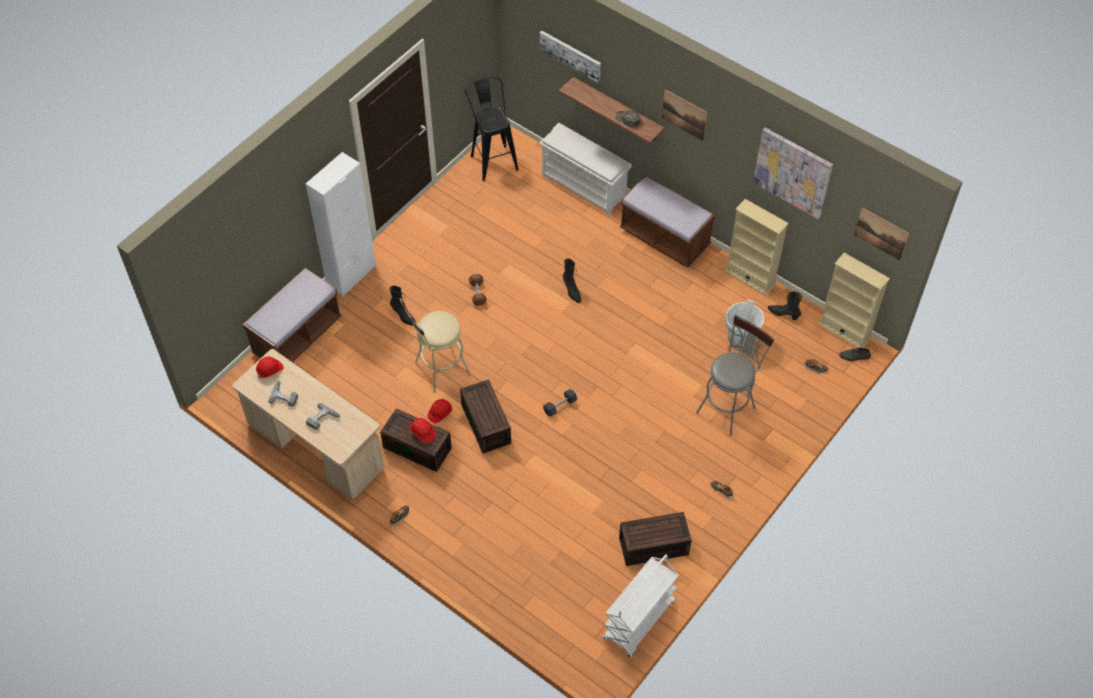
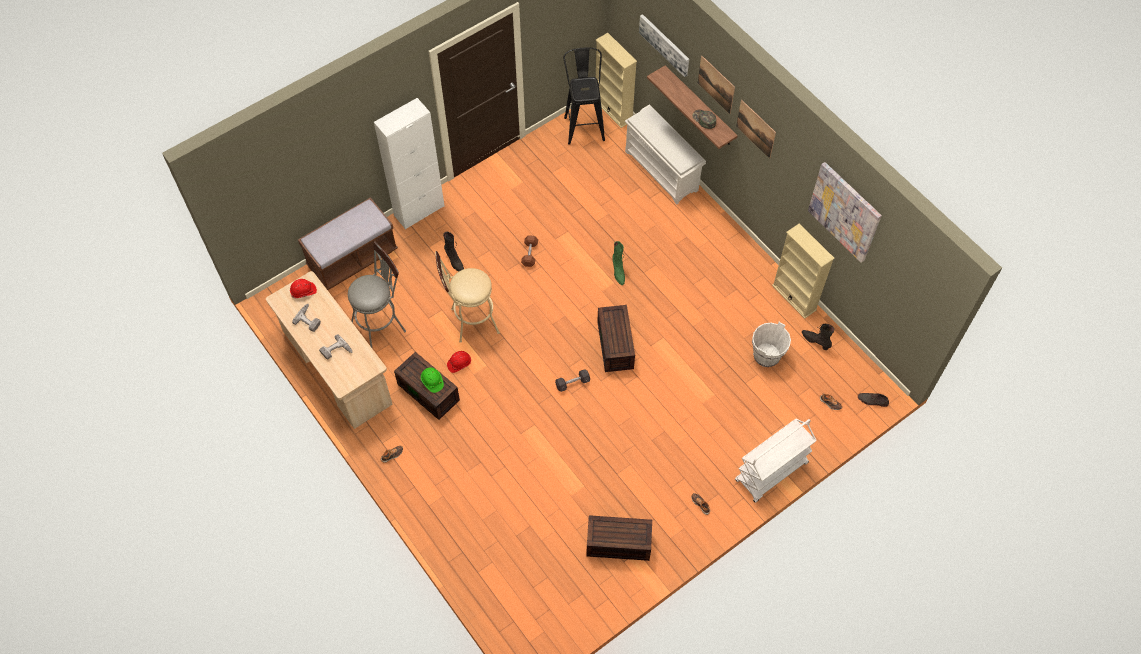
camera: 15 degrees right, 5 degrees up
(423, 433) = (432, 381): red hard hat -> green hard hat
(487, 424) = (499, 385): brown storage box -> brown storage box (616, 346)
(571, 291) = (618, 272): black boot -> green boot
(639, 621) = (582, 613): white cart -> white cart (771, 473)
(665, 238) = (723, 239): brown bench -> none
(728, 406) = (733, 422): grey stool -> grey stool (382, 325)
(844, 331) = (870, 372): beige bookcase -> beige bookcase (613, 110)
(881, 233) = (917, 294): picture -> picture (716, 84)

